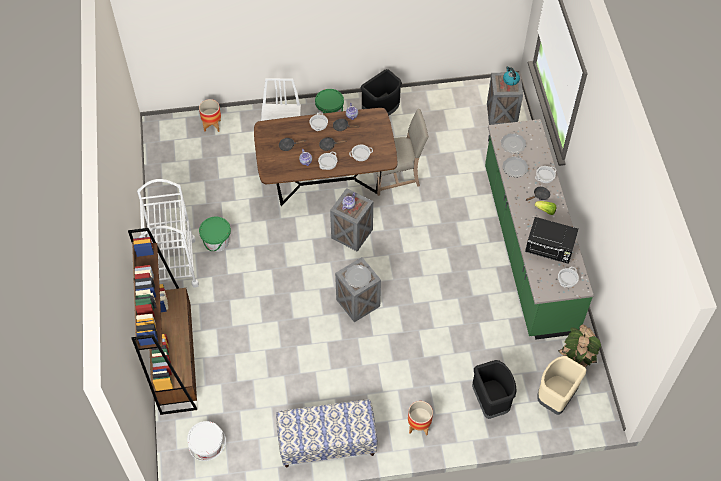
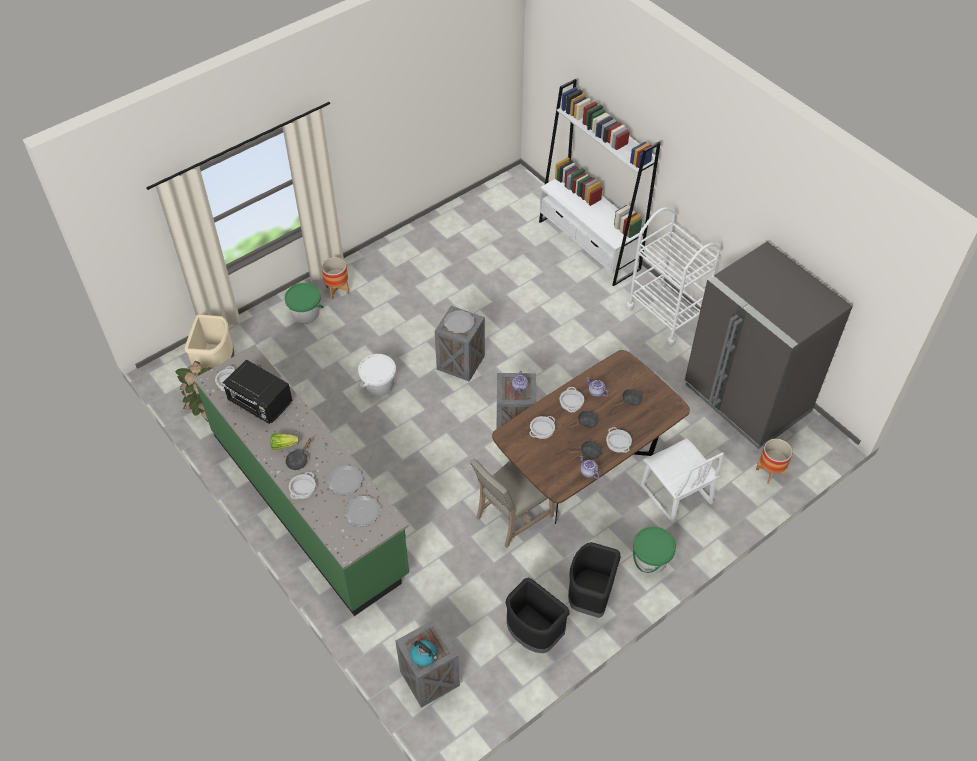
camera: 150 degrees right, 5 degrees down
(176, 360) = (589, 245): brown bookcase -> white bookcase
(179, 176) = (746, 399): none -> grey fridge
(208, 447) = (507, 203): white bucket -> white bucket (379, 385)
(217, 242) = (645, 353): green bucket -> green bucket (306, 313)
(327, 443) = (410, 245): bench -> none
(491, 401) = (279, 336): black trash can -> black trash can (534, 634)
(549, 249) = (261, 404): black microwave -> black microwave turned 135 degrees counterclockwise

